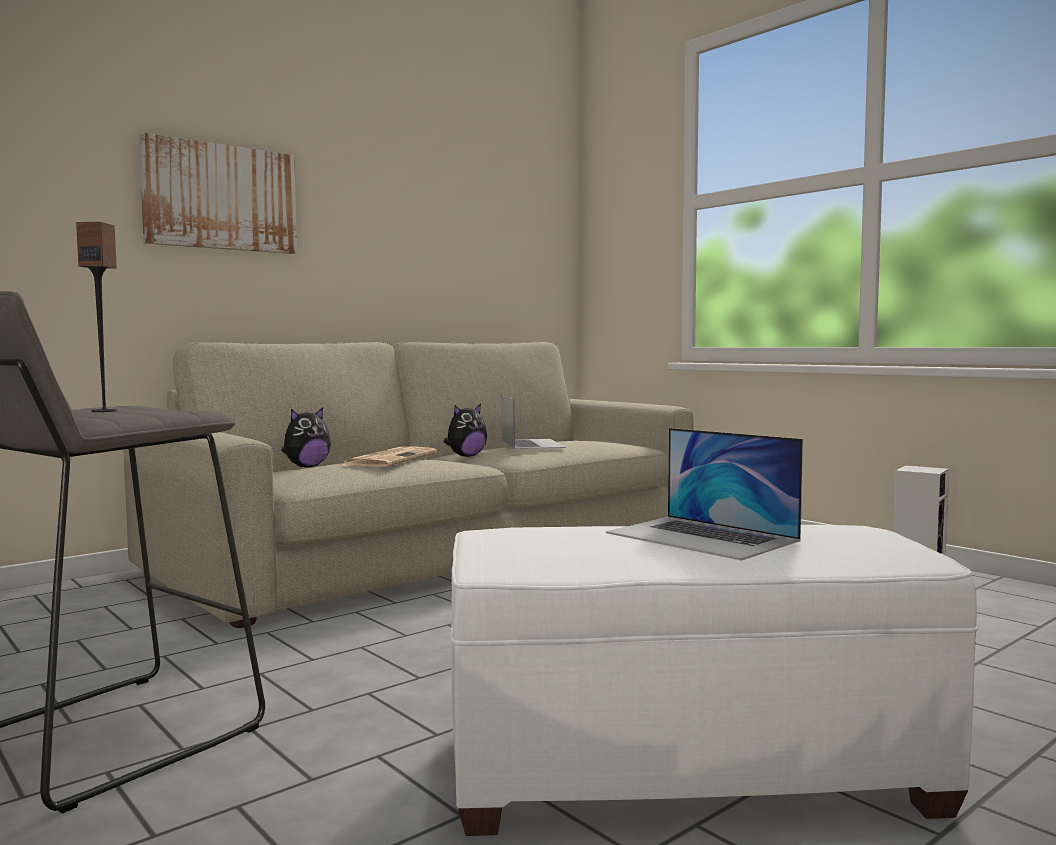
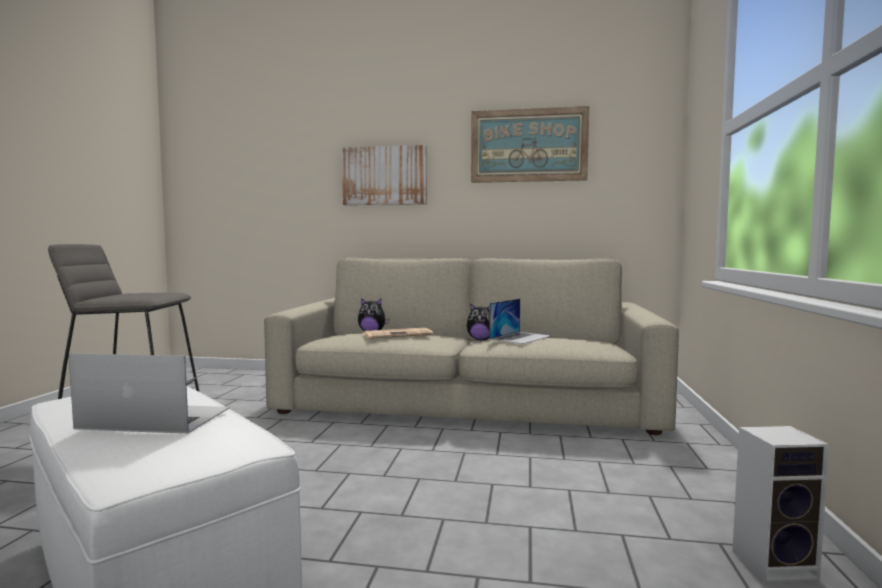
camera: 50 degrees right, 0 degrees up
(104, 411) = (134, 295): speaker -> none
(430, 182) = (528, 145): none -> picture
(702, 537) = (155, 418): laptop -> laptop turned 90 degrees clockwise

